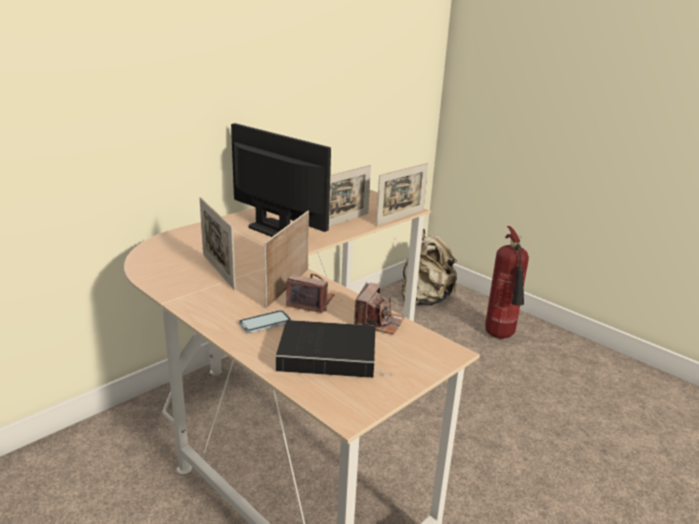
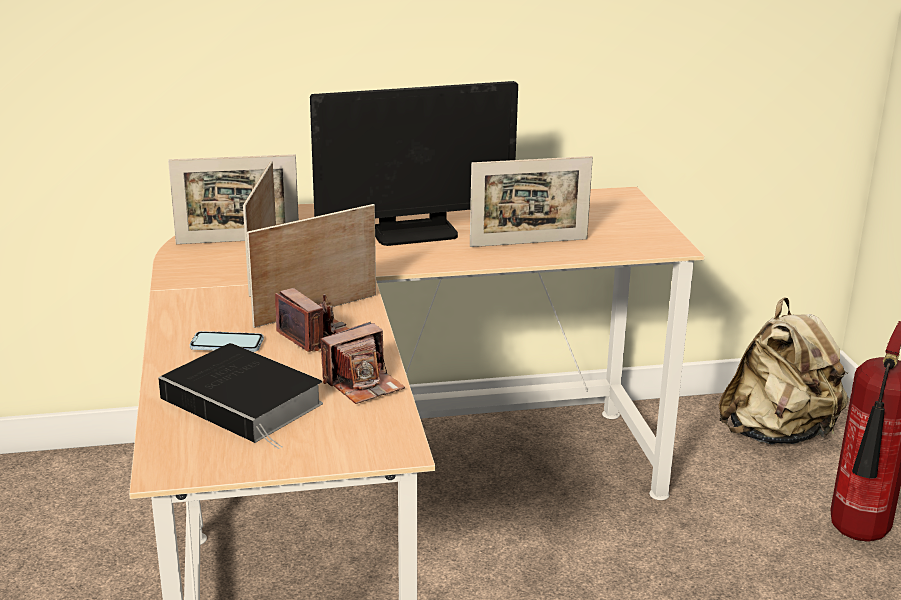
camera: 35 degrees right, 0 degrees up
(275, 229) = (414, 232): monitor -> monitor turned 90 degrees clockwise
(400, 217) = (630, 256): picture frame -> picture frame (238, 241)

